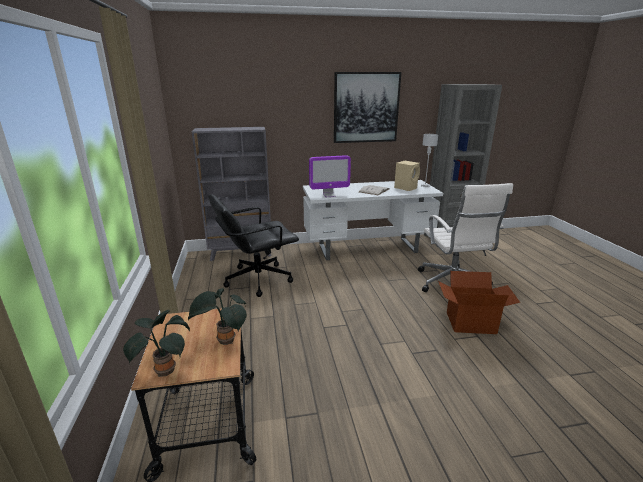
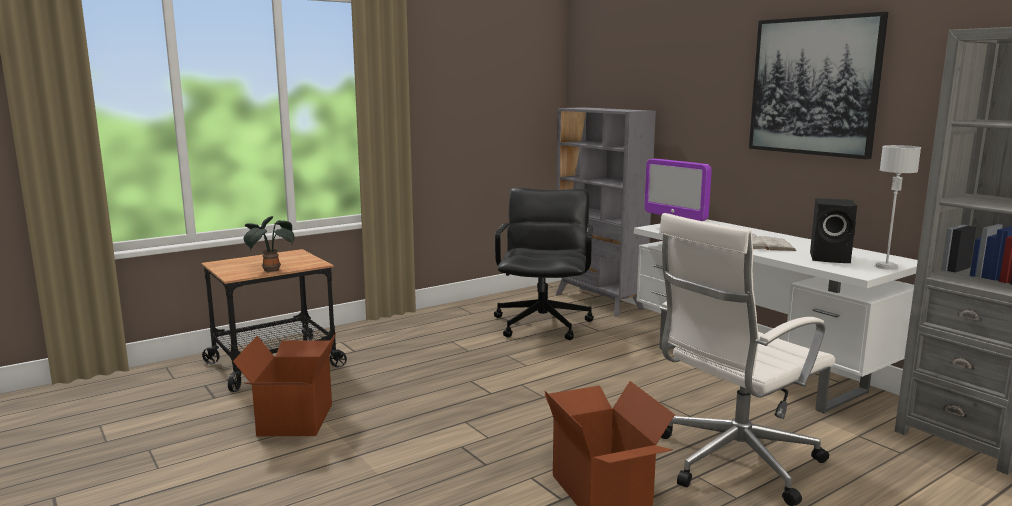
camera: 65 degrees right, 10 degrees down
(165, 369) = (225, 264): potted plant -> none
(257, 279) = (543, 324): black office chair -> black office chair turned 60 degrees clockwise
(336, 426) = (294, 419): none -> cardboard box
(406, 188) = (831, 258): beige speaker -> black speaker

